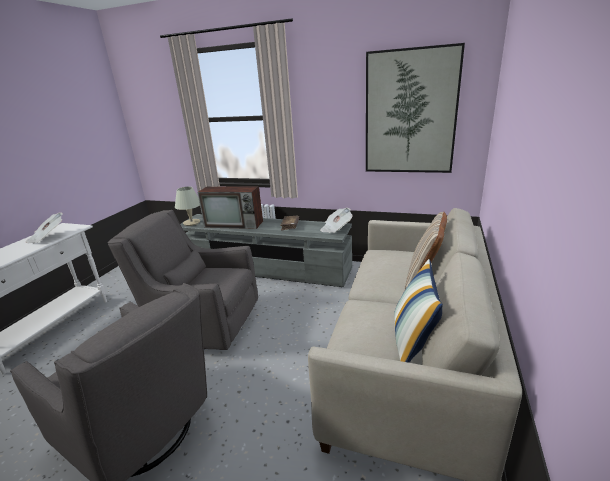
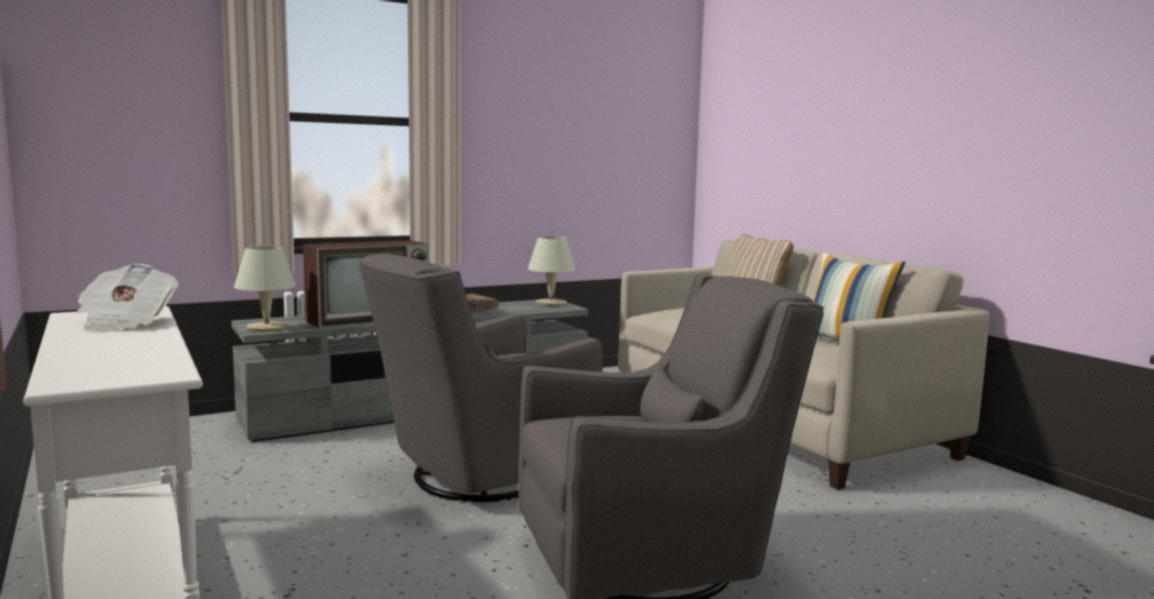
camera: 50 degrees left, 15 degrees down
(336, 228) = (550, 303): newspaper -> beige table lamp
(410, 113) = (615, 132): picture -> none

